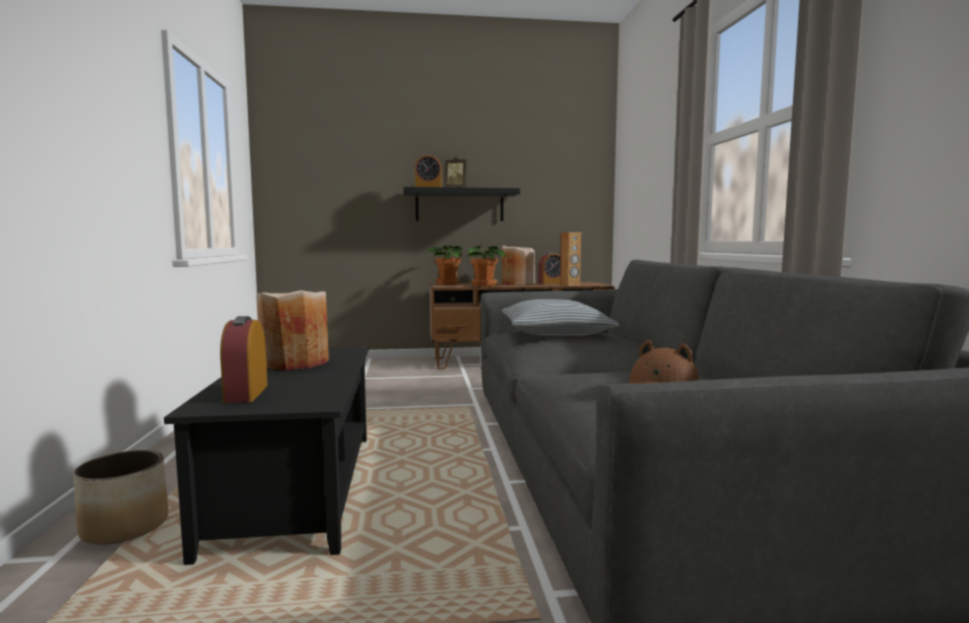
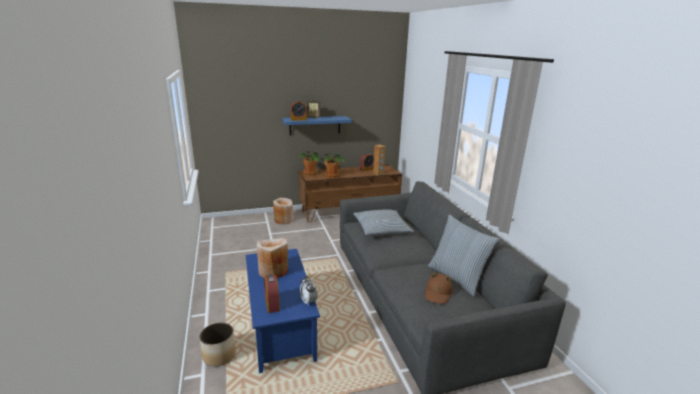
camera: 10 degrees left, 15 degrees up
(299, 489) = (281, 325): black coffee table -> blue coffee table
(332, 394) = (308, 301): none -> alarm clock
(459, 205) = (315, 125): black shelf -> blue shelf
(518, 284) = (349, 171): beige vase -> beige vase (283, 220)
(714, 379) = (457, 277): none -> pillow

